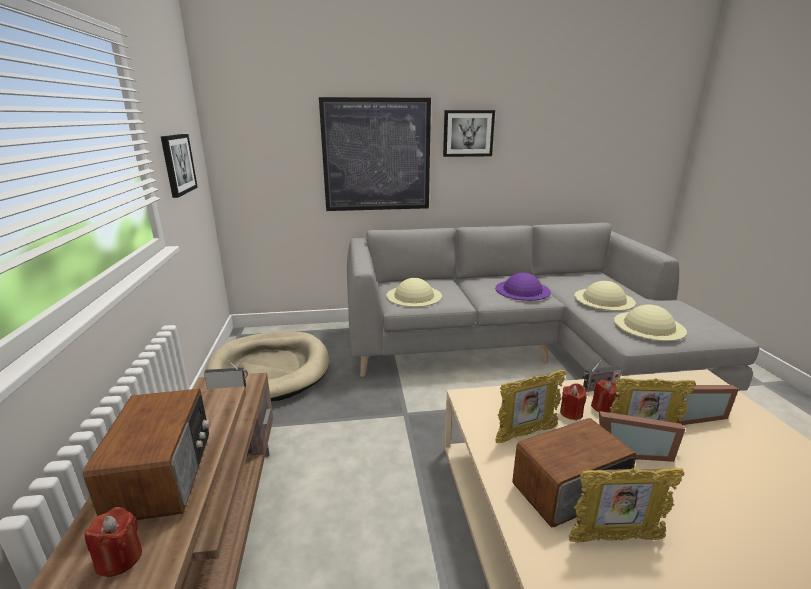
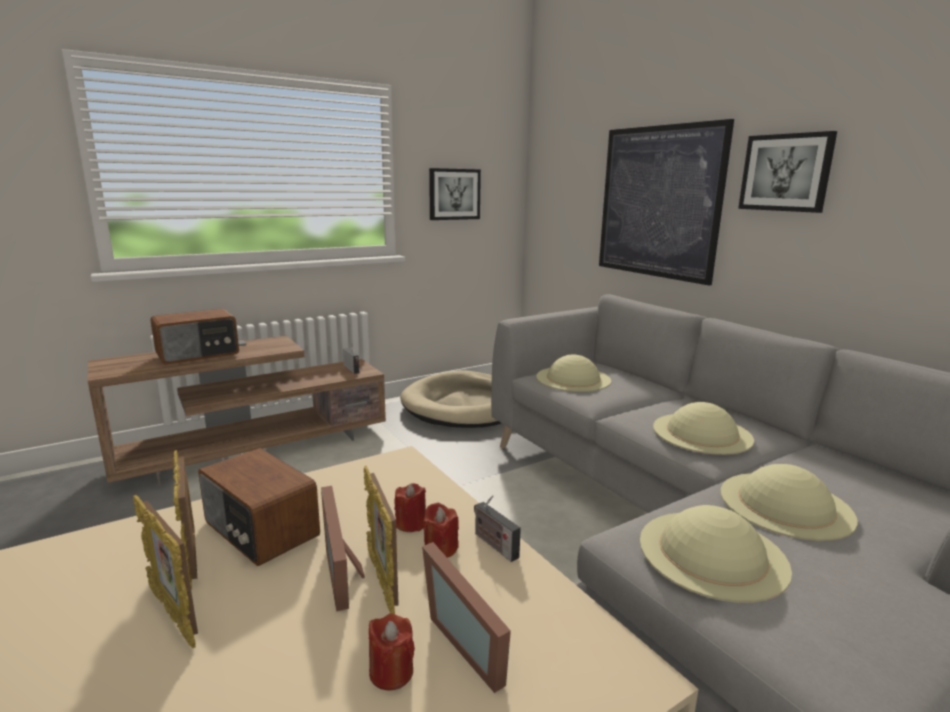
camera: 65 degrees right, 5 degrees down
(120, 558) = (135, 363): red candle -> red candle (391, 672)
(522, 290) = (702, 433): purple hat -> beige hat
(525, 434) = (350, 497): picture frame -> picture frame (174, 615)

